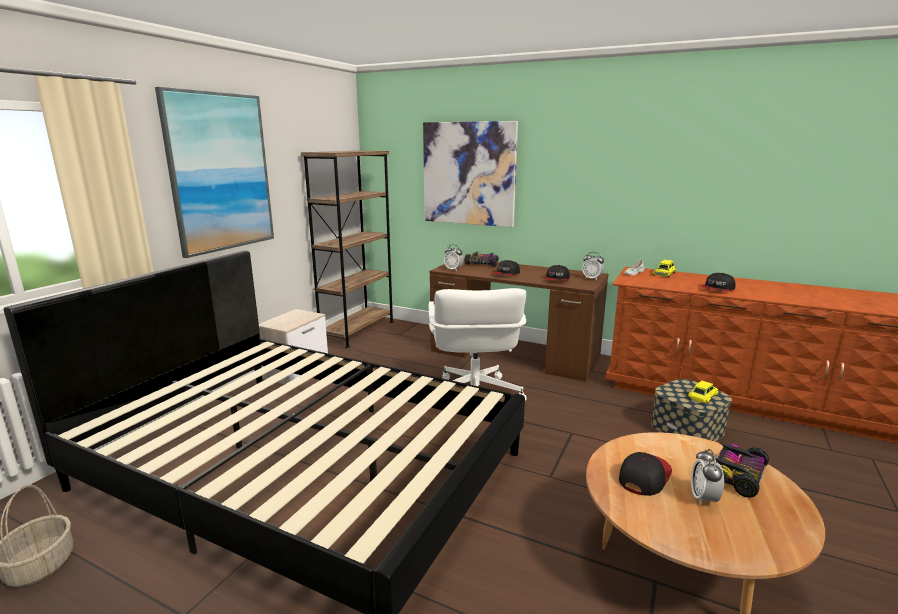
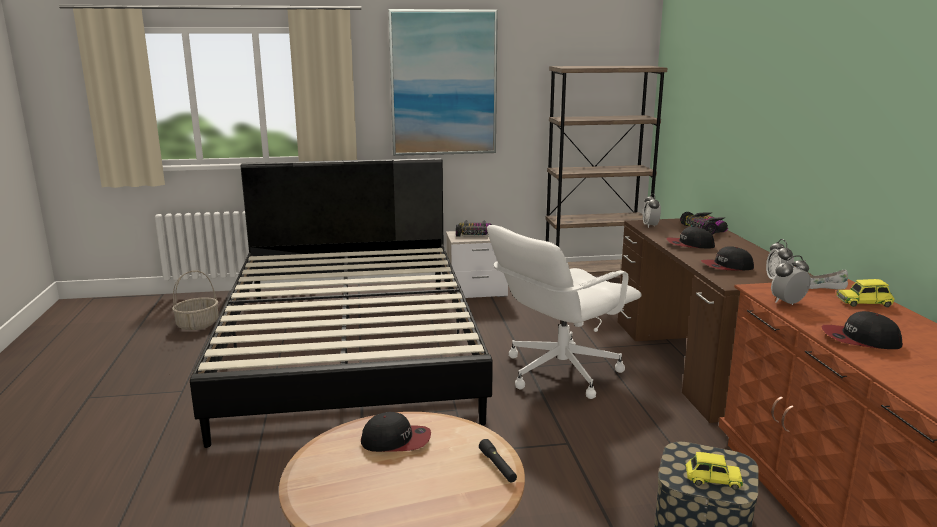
camera: 55 degrees right, 0 degrees up
(469, 174) = (727, 104): picture -> none
(703, 498) = (387, 477): alarm clock -> alarm clock (788, 303)
(704, 447) = (497, 466): none -> black flashlight
(736, 475) = (454, 491): toy car -> toy car (474, 234)

